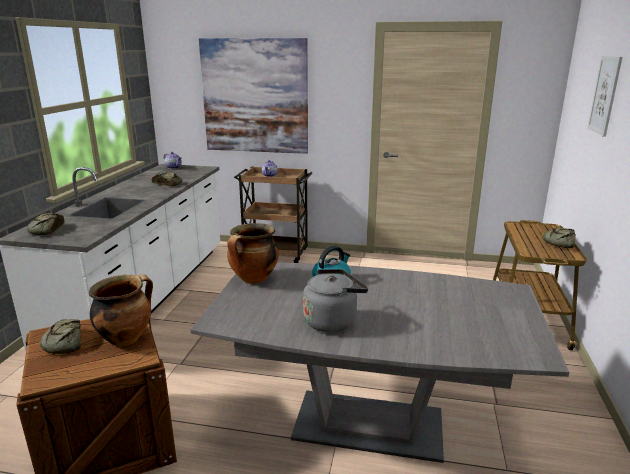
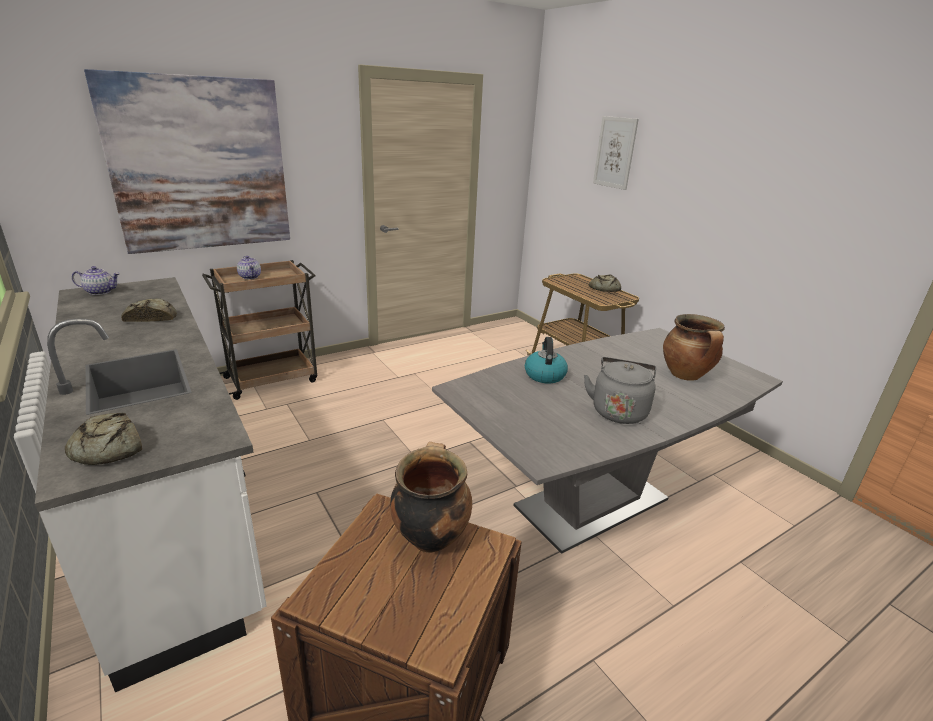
camera: 45 degrees left, 5 degrees up
(65, 343) = (369, 588): bread -> none
(253, 279) = (482, 402): cooking pot -> cooking pot (686, 375)

